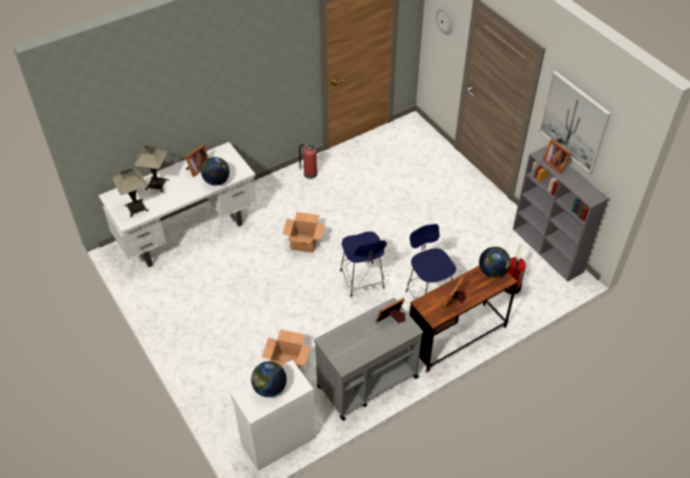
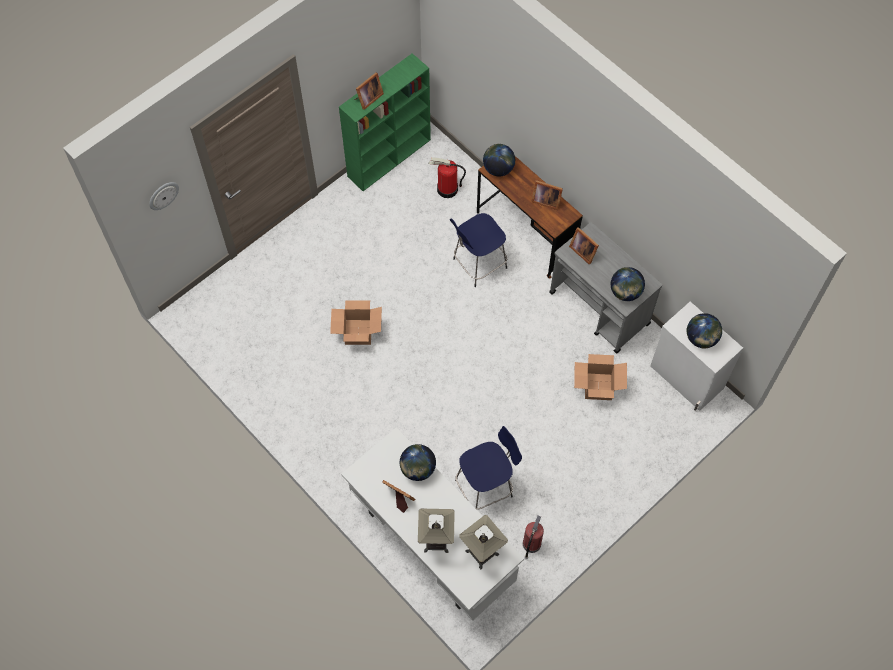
camera: 100 degrees left, 15 degrees up
(303, 243) = (424, 403): cardboard box -> cardboard box (358, 333)
(309, 173) = (302, 419): fire extinguisher -> fire extinguisher (531, 545)
(339, 344) = (625, 292): none -> globe
(362, 281) = (469, 331): blue stool -> blue stool (485, 487)
(548, 250) = (389, 157): grey bookcase -> green bookcase
(574, 122) = (351, 57): picture -> none

